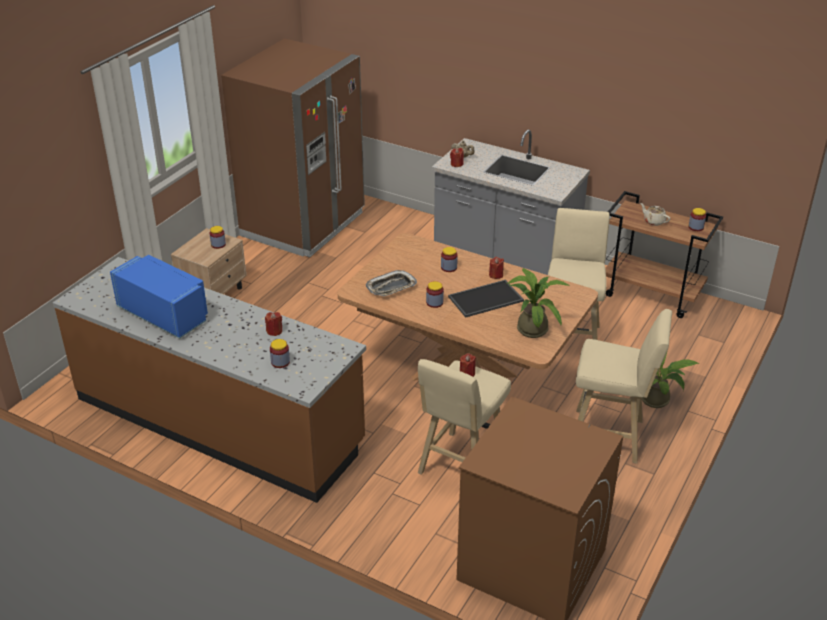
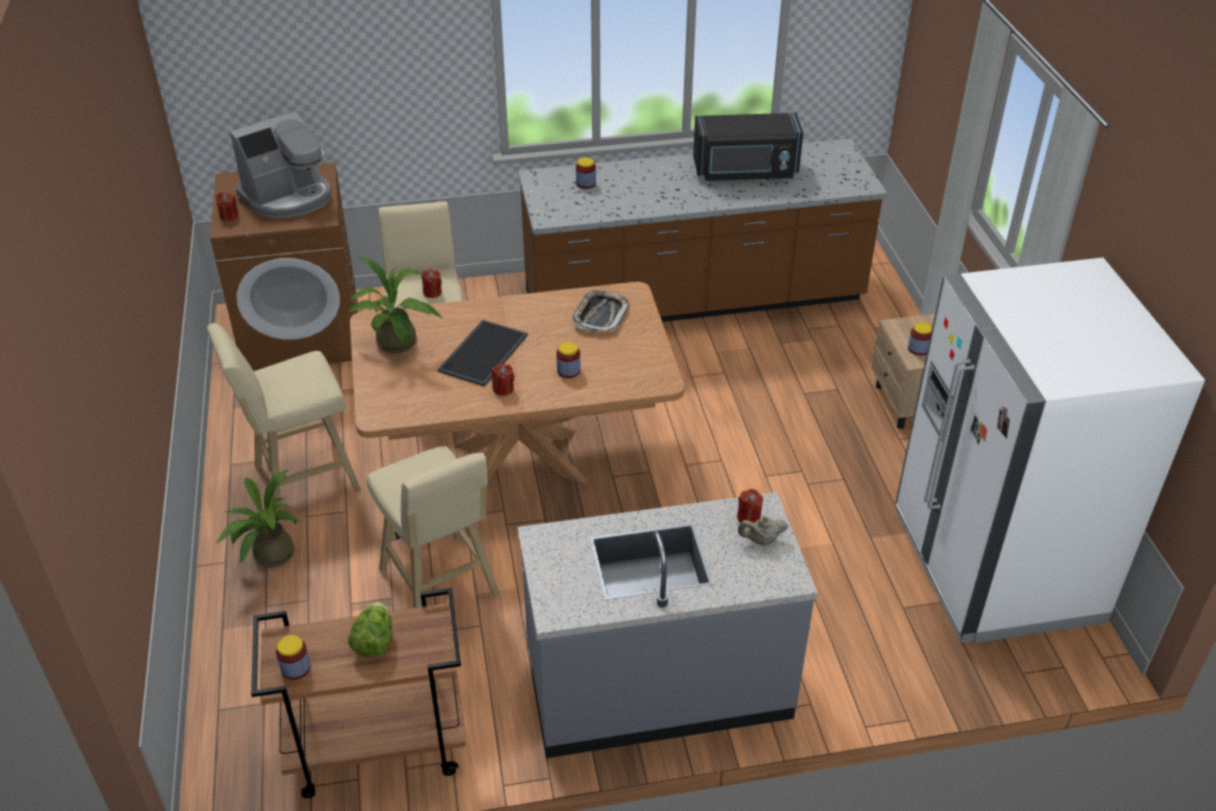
camera: 140 degrees right, 5 degrees up
(165, 314) = (745, 171): blue microwave -> black microwave
(274, 331) = (630, 202): red candle -> red candle (229, 216)
(303, 224) = (995, 566): brown fridge -> white fridge
(434, 303) = (533, 321): jar -> none
(530, 445) = (288, 197): none -> coffee machine
(653, 221) = (374, 641): beige teapot -> lettuce

